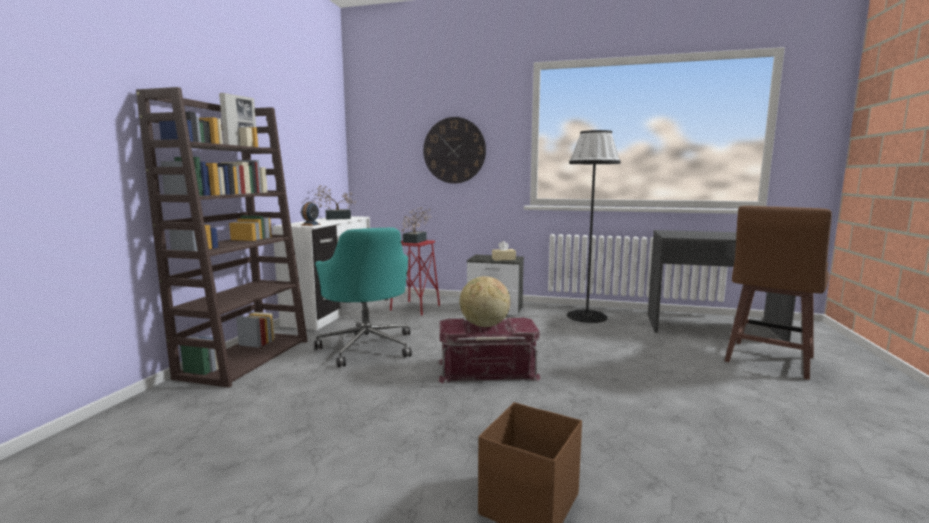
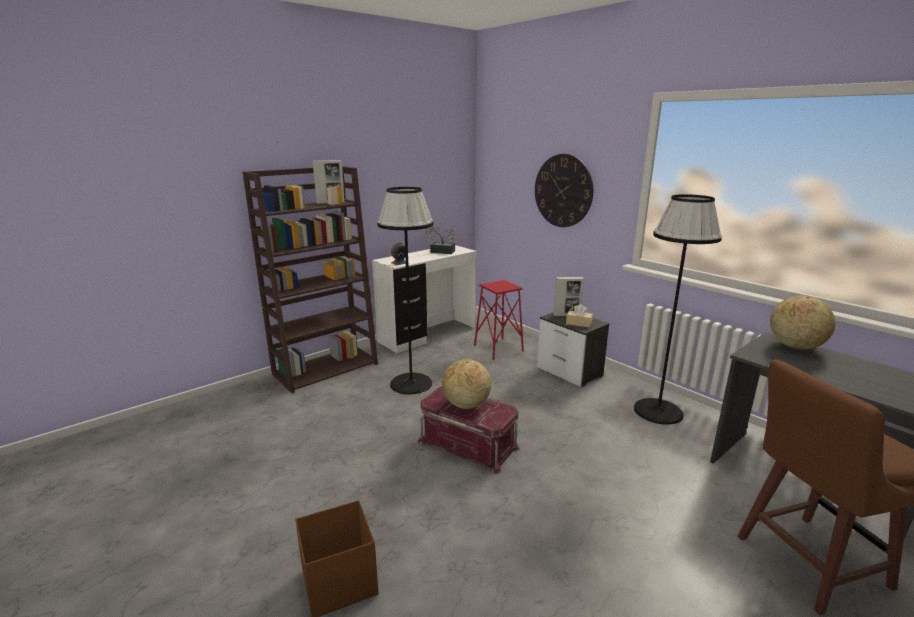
camera: 35 degrees right, 10 degrees up
(367, 346) = (411, 383): turquoise office chair -> black floor lamp
(416, 240) = (504, 285): potted plant -> none
(485, 257) = (566, 315): none -> picture frame
(681, 231) = (795, 346): none -> globe

